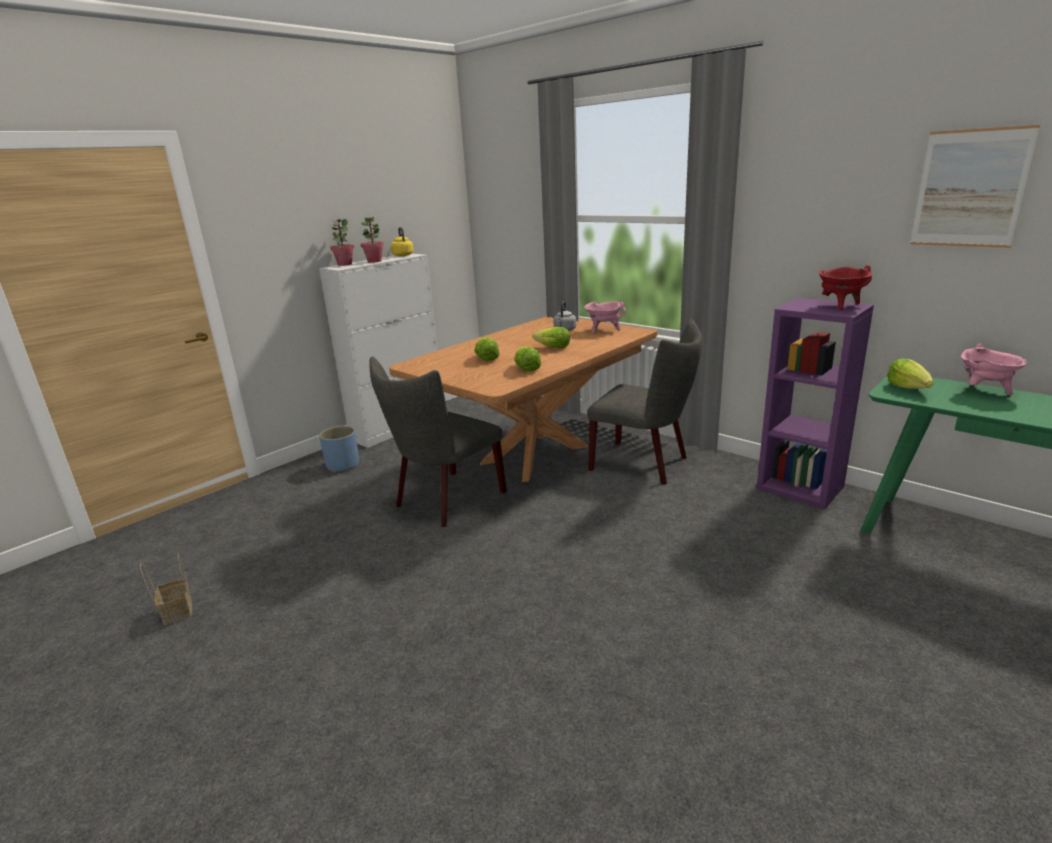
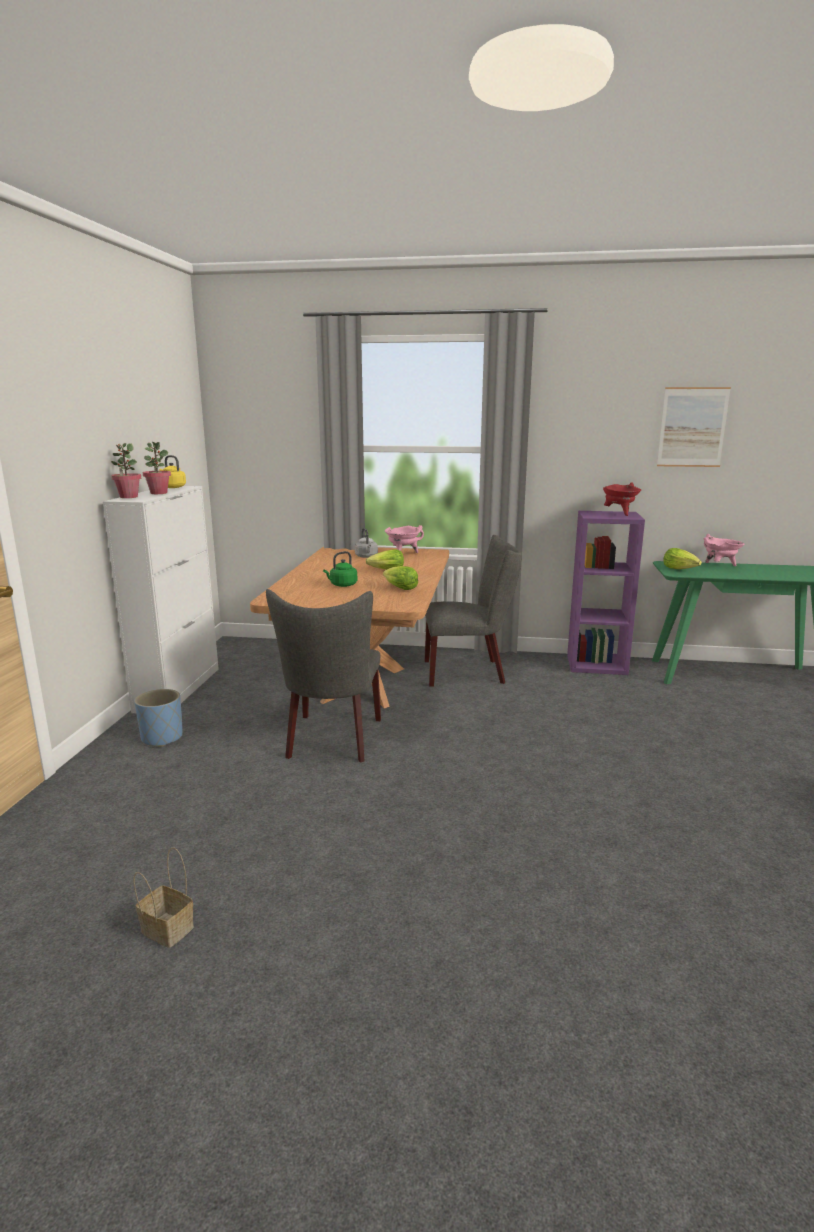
camera: 35 degrees left, 5 degrees down
(486, 358) = (342, 585): lettuce -> green kettle

